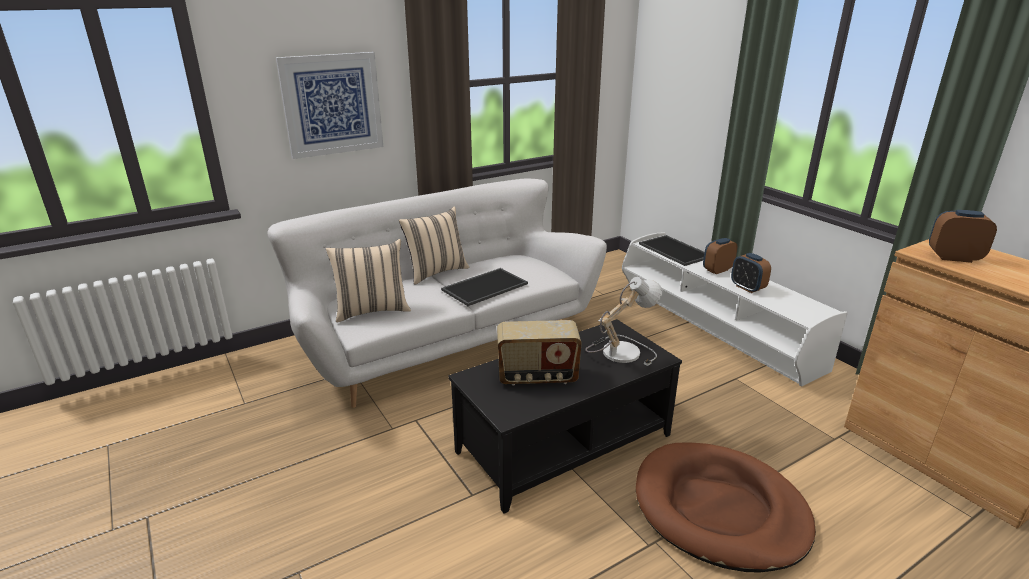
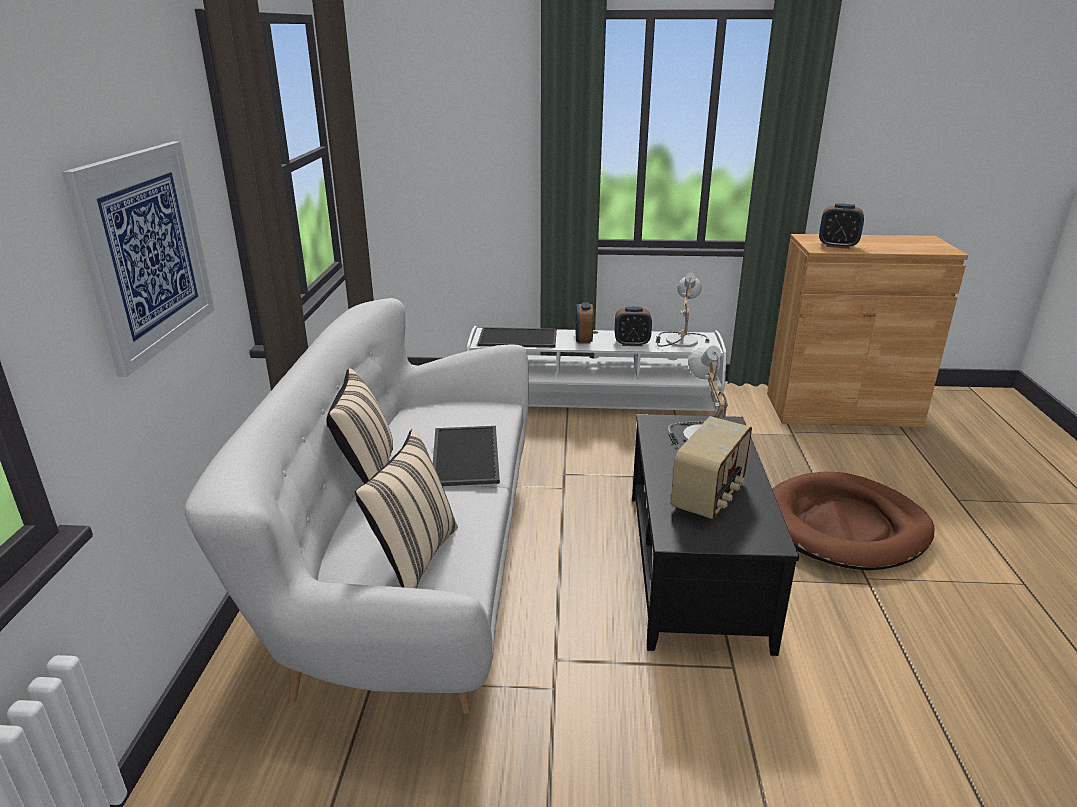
camera: 55 degrees left, 0 degrees up
(793, 303) = (678, 340): none -> table lamp
(953, 257) = (837, 246): alarm clock -> alarm clock turned 120 degrees counterclockwise

